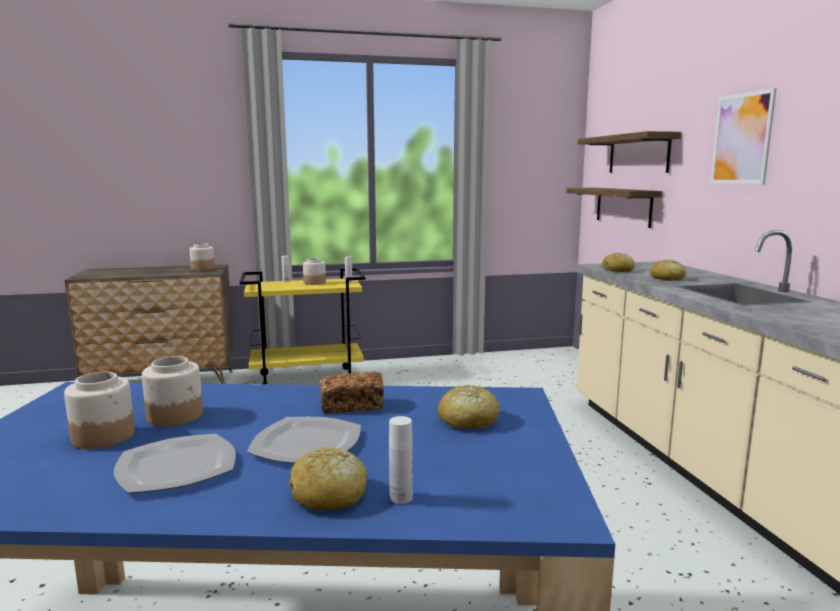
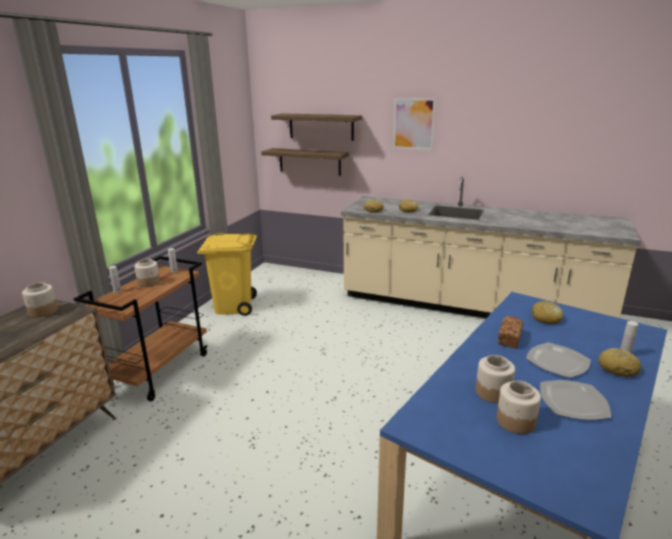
camera: 55 degrees left, 10 degrees up
(308, 380) = (159, 370): yellow cart -> brown cart
(456, 366) = (233, 306): none -> yellow trash can

